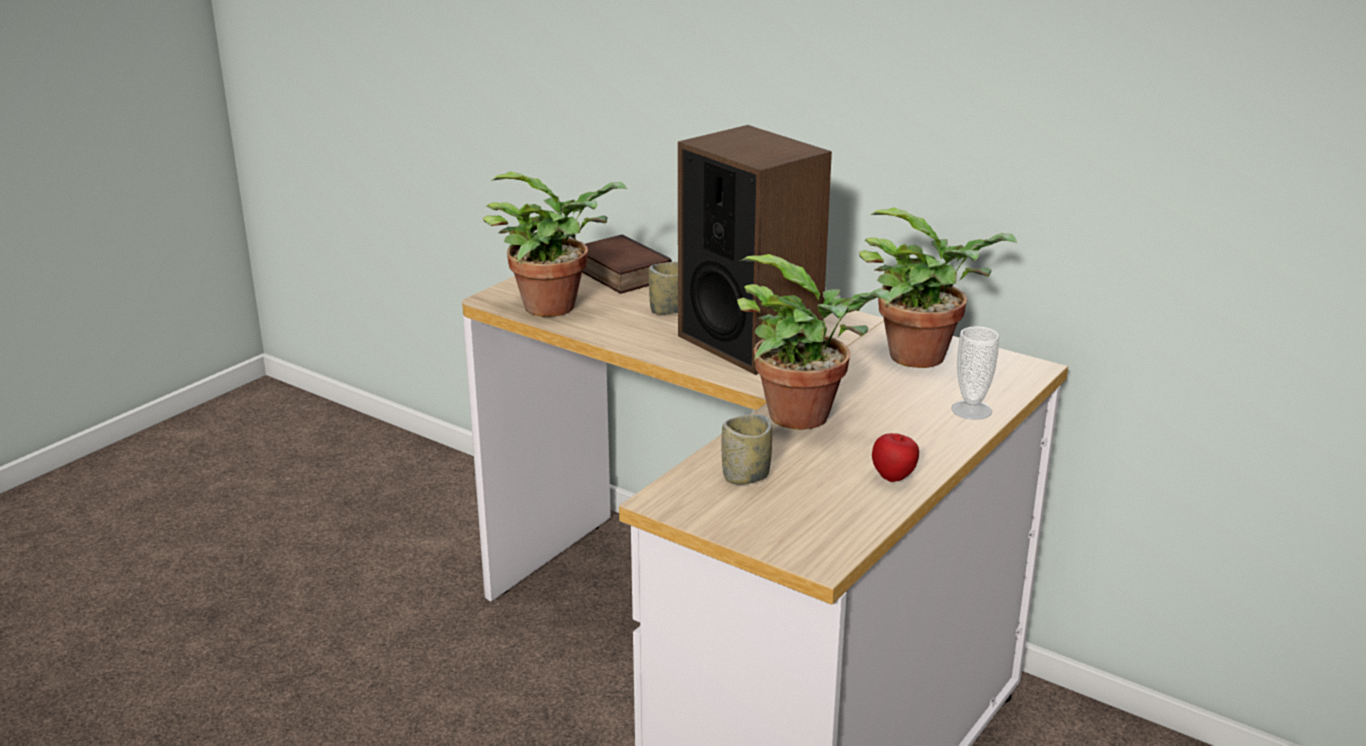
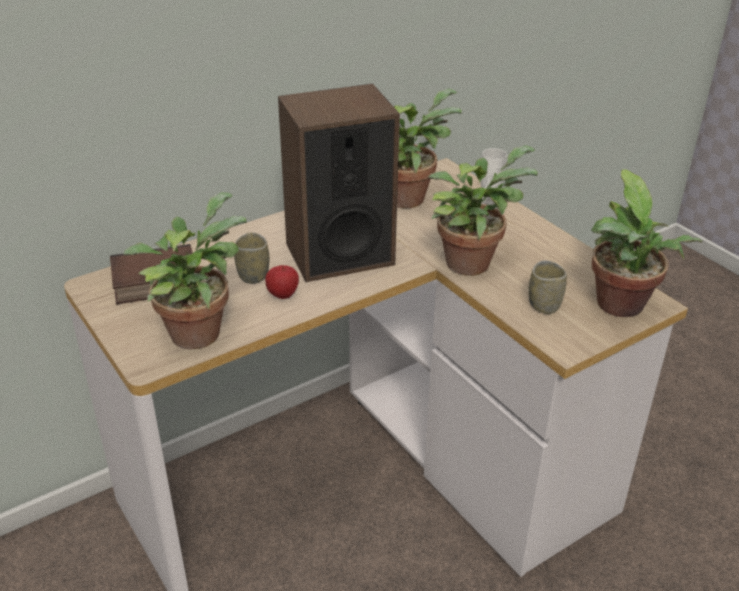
camera: 70 degrees left, 10 degrees up
(785, 533) = (622, 308): none -> potted plant
(894, 478) = (565, 252): apple -> apple (283, 295)

